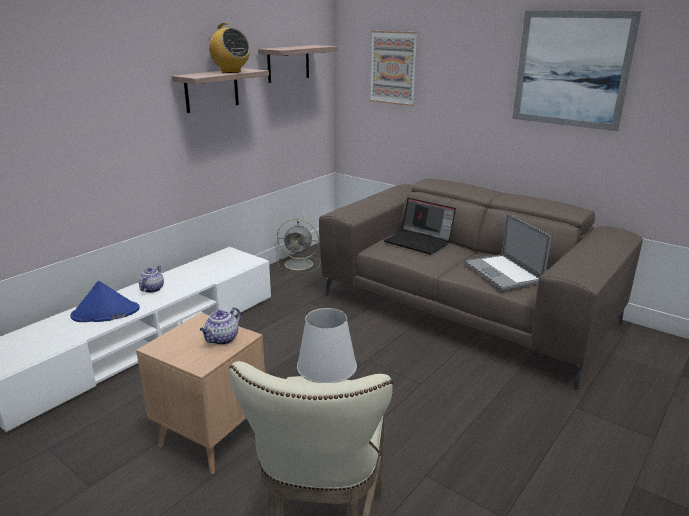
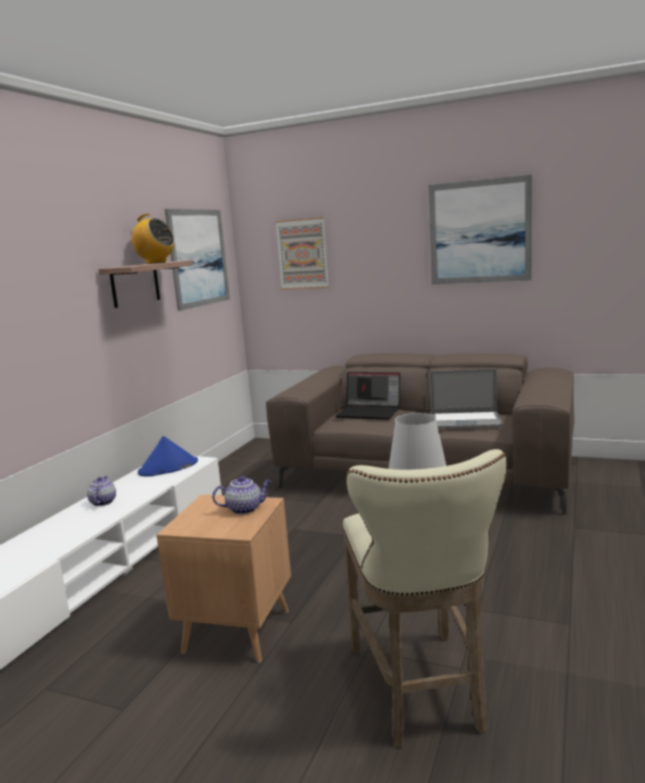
camera: 15 degrees left, 10 degrees down
(105, 313) = (62, 532): blue hat -> blue hat (168, 467)
(222, 339) = (245, 509): teapot -> teapot turned 120 degrees counterclockwise
(288, 63) = (198, 258): shelf -> picture
(300, 264) = (234, 467): grey fan -> none
(502, 272) = (465, 421): laptop -> laptop turned 45 degrees counterclockwise

